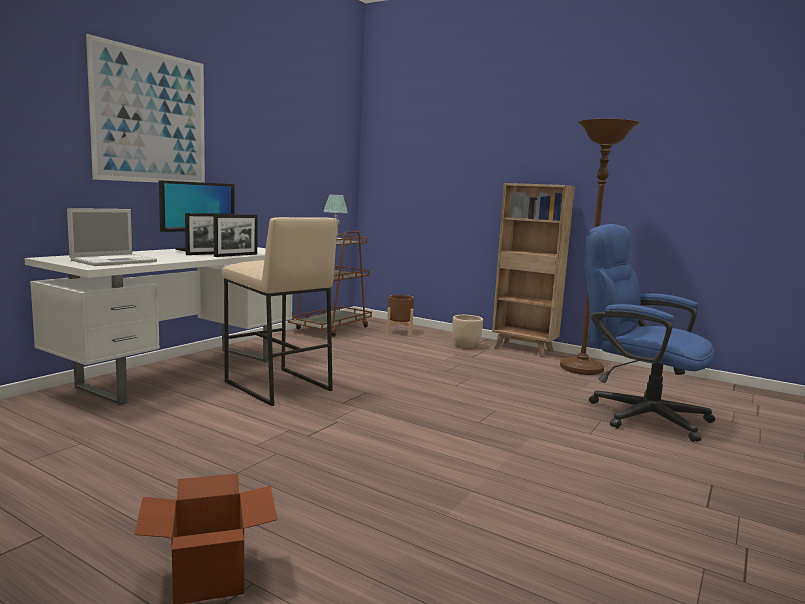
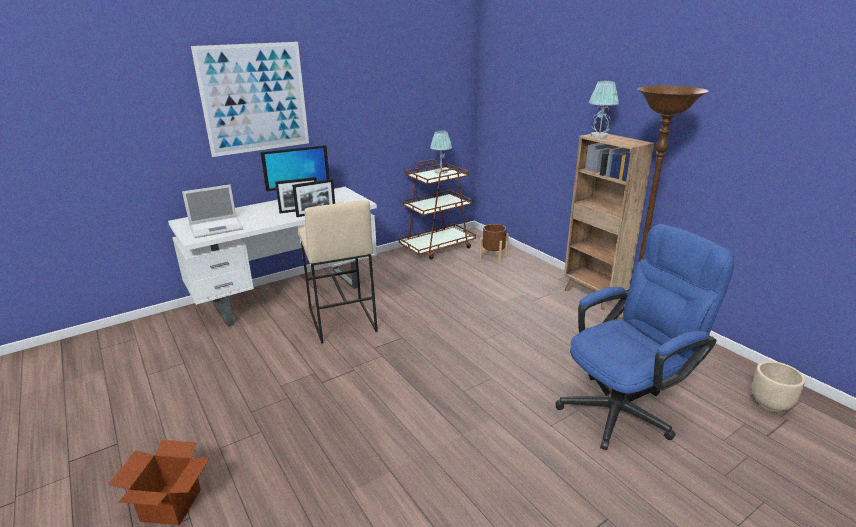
camera: 25 degrees right, 15 degrees up
(465, 346) = (539, 283): beige planter -> beige planter (769, 404)
(522, 183) = (599, 136): none -> table lamp
(636, 414) = (625, 408): blue office chair -> blue office chair turned 90 degrees clockwise

